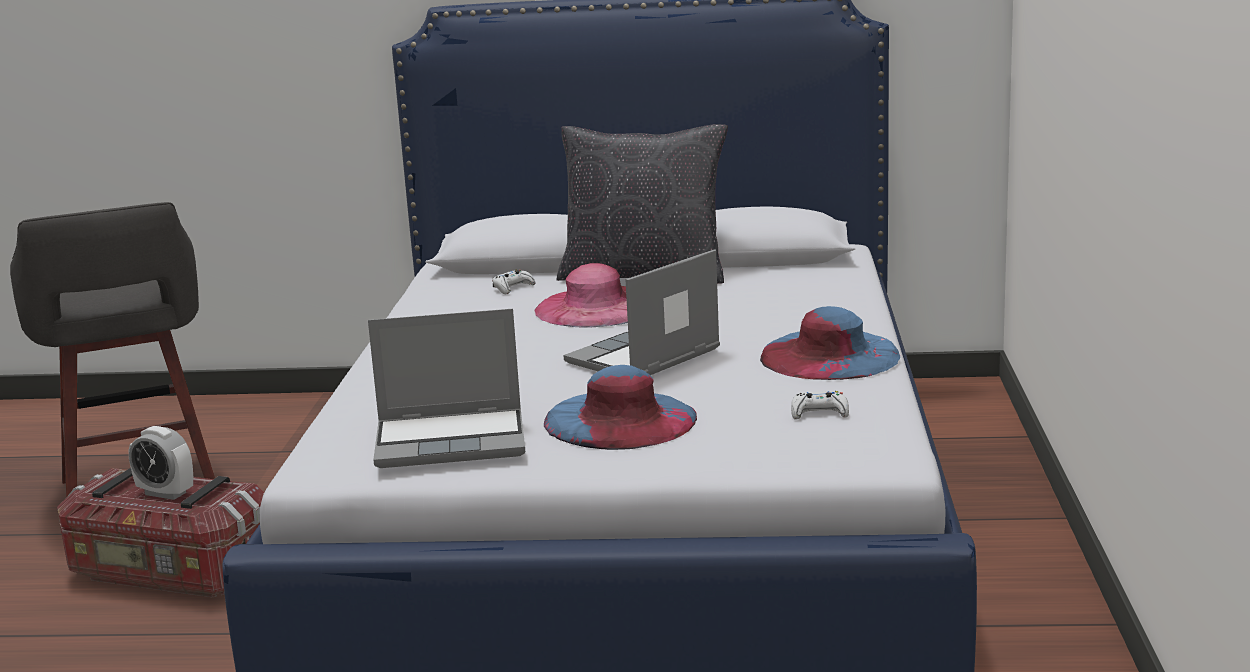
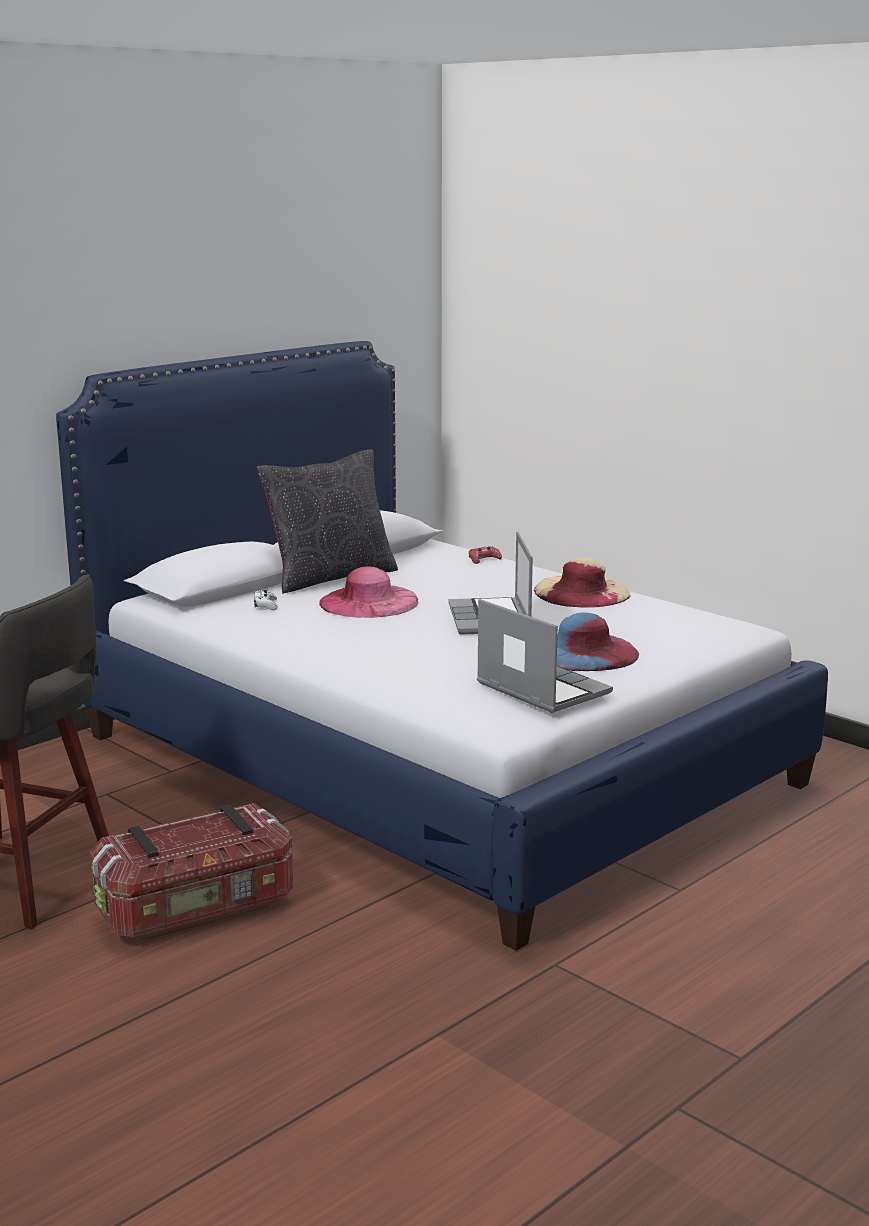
camera: 50 degrees left, 0 degrees up
(165, 493) = (195, 835): alarm clock -> none
(453, 441) = (540, 689): laptop -> laptop turned 75 degrees counterclockwise
(819, 413) = (662, 619): white game controller -> none
(830, 356) = (581, 592): blue hat -> beige hat
(842, 293) = (483, 559): none -> red game controller

